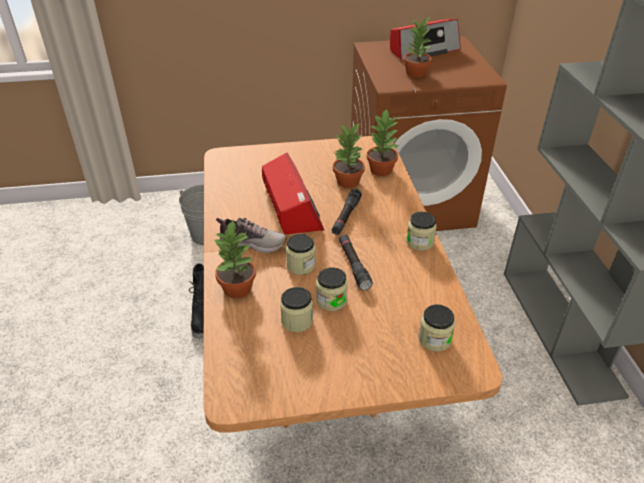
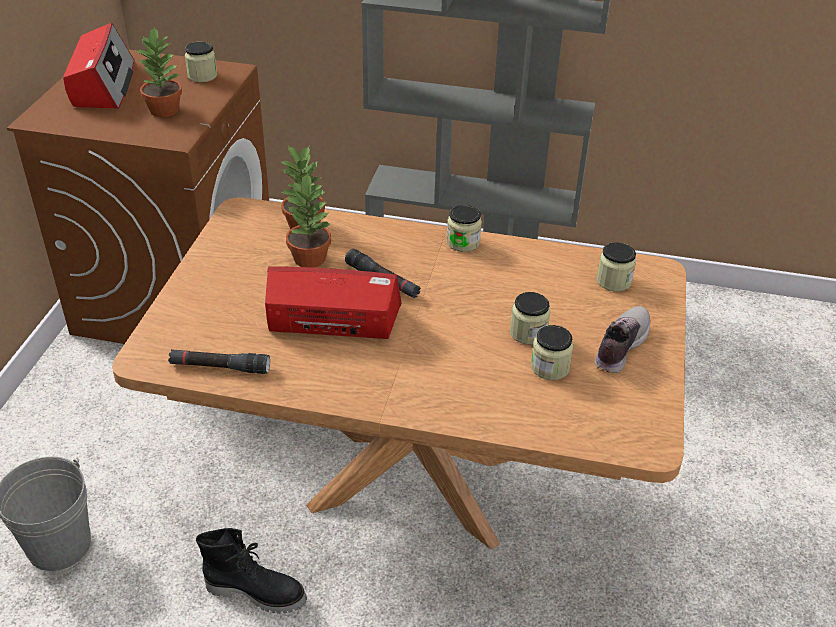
camera: 70 degrees left, 0 degrees up
(237, 289) = (472, 405): potted plant -> none
(253, 243) = (389, 372): shoe -> shoe (619, 347)
(301, 265) = (455, 341): jar -> jar (202, 76)
(353, 265) = (478, 300): black flashlight -> black flashlight (220, 367)

